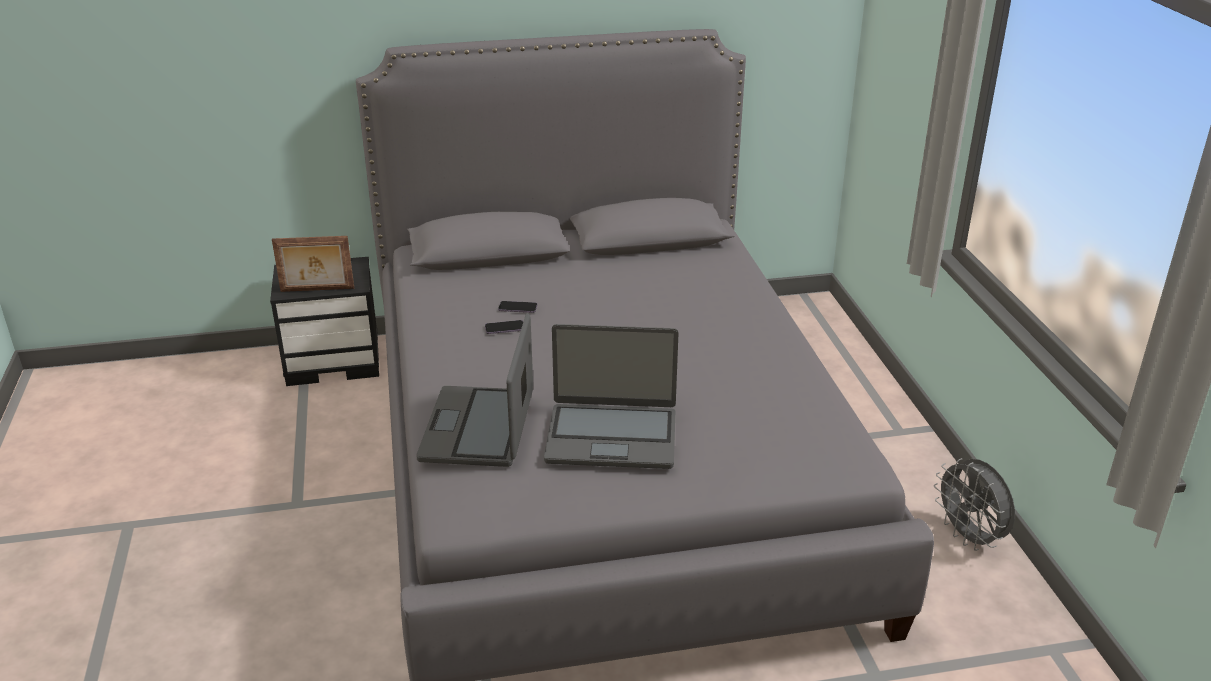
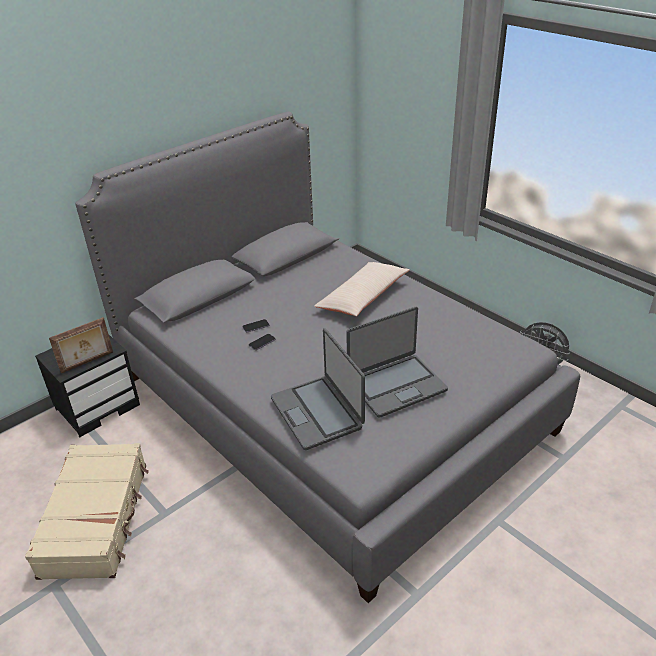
camera: 30 degrees left, 5 degrees up
(226, 478) = (97, 518): none -> beige suitcase
(692, 320) = (363, 297): none -> beige pillow

